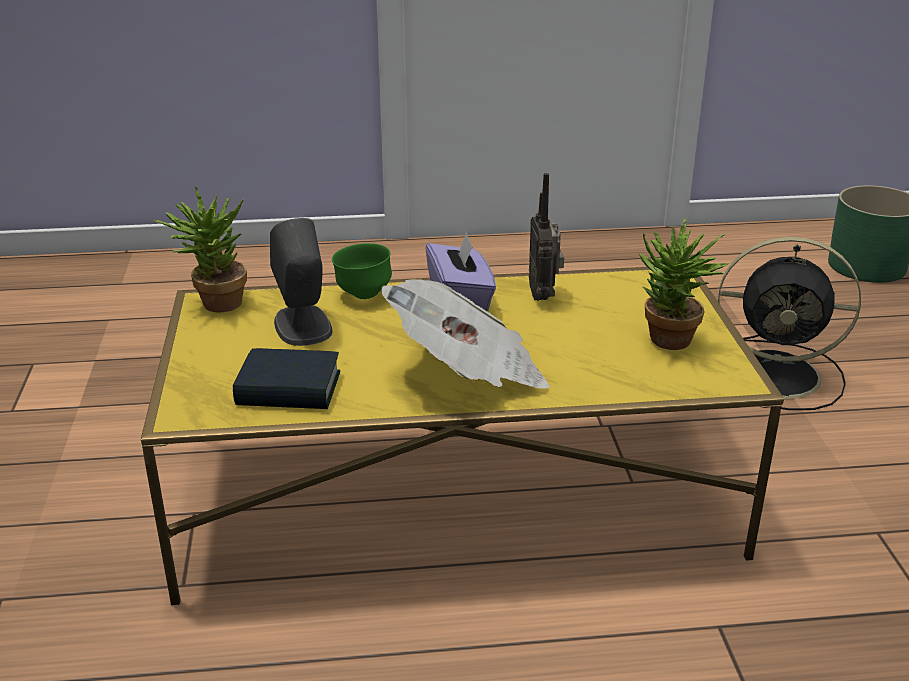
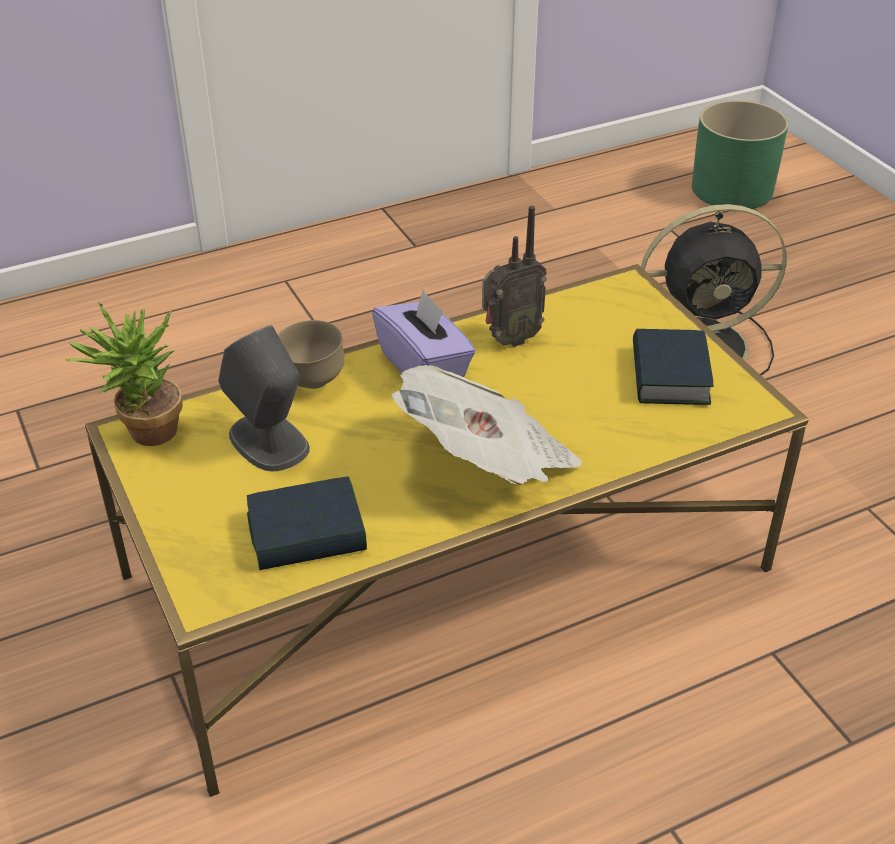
camera: 20 degrees left, 10 degrees up
(363, 295) = (312, 382): green bowl -> brown bowl
(544, 295) = (509, 339): radio -> radio turned 90 degrees counterclockwise
(669, 344) = (669, 376): potted plant -> book

